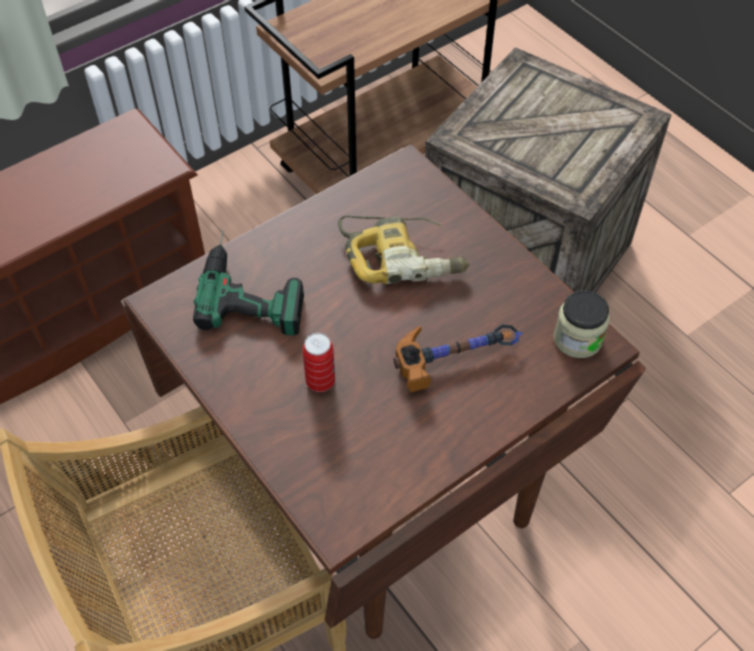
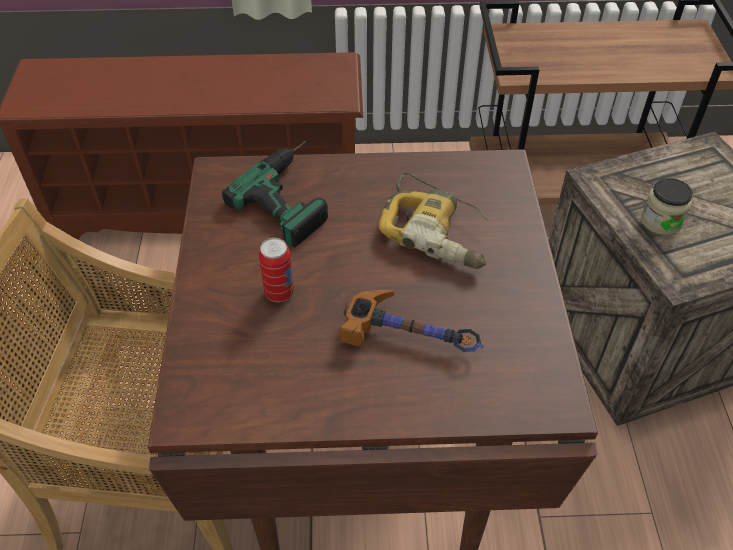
camera: 35 degrees right, 5 degrees down
(577, 339) = (541, 385): jar -> jar (661, 221)

